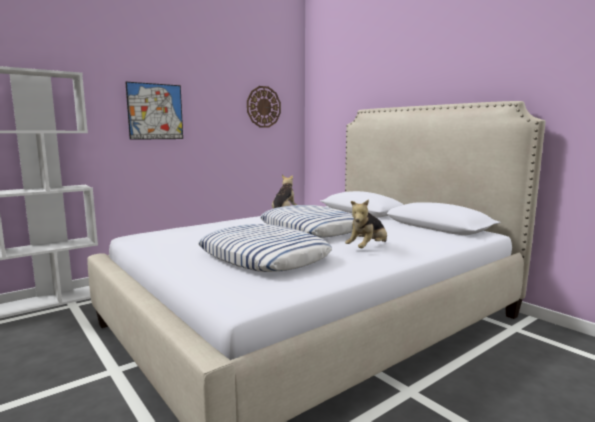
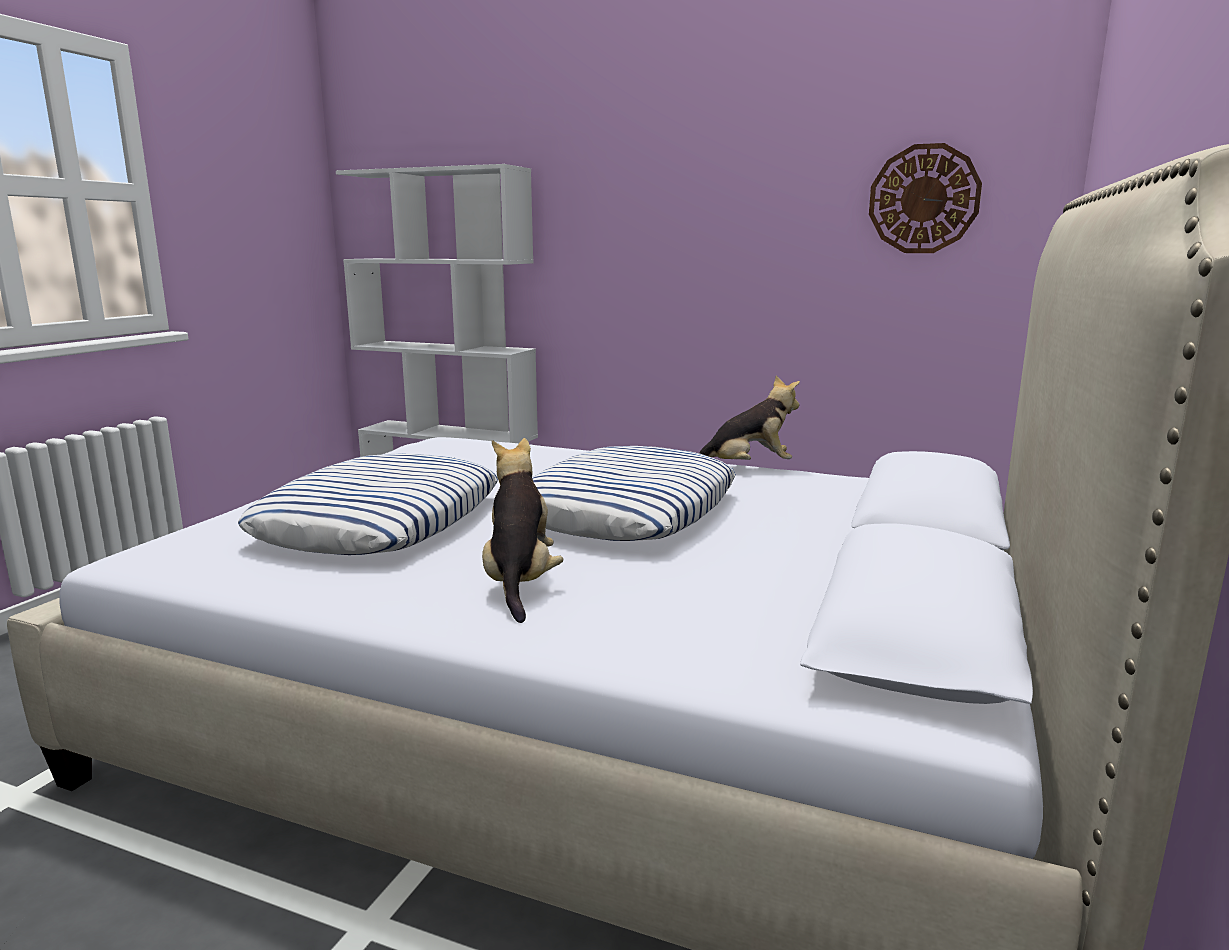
camera: 60 degrees right, 5 degrees up
(155, 111) = (655, 222): picture -> none
(368, 249) = (520, 582): plush toy -> plush toy turned 75 degrees clockwise

